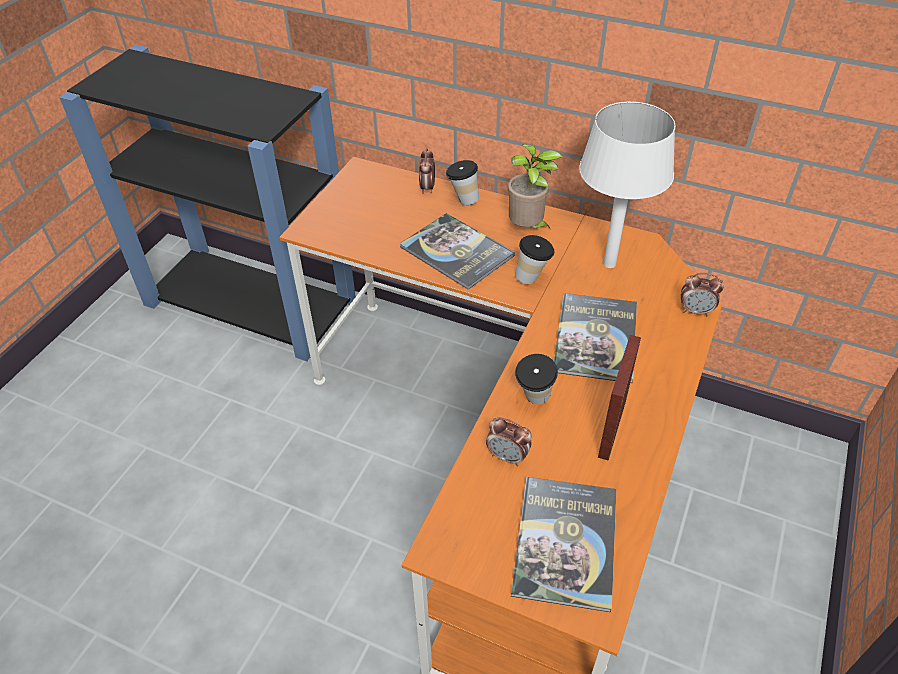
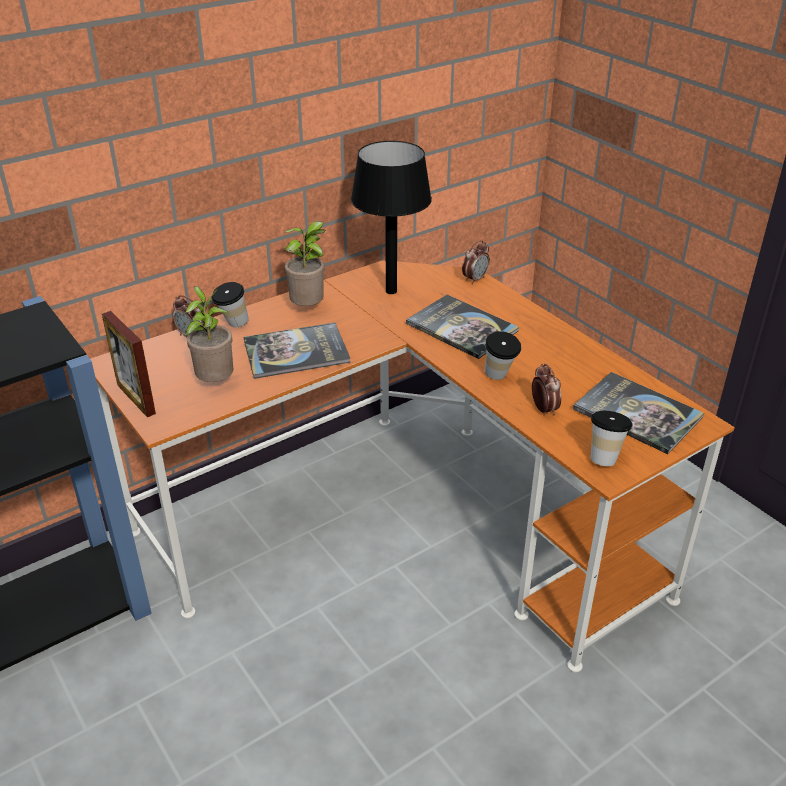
camera: 60 degrees left, 10 degrees down
(377, 230) = (215, 383): none -> potted plant
(507, 456) = (544, 409): alarm clock -> alarm clock turned 75 degrees counterclockwise
(532, 278) = (369, 328): cup -> cup (604, 457)
(610, 263) = (391, 291): white table lamp -> black table lamp
(612, 429) = (553, 355): picture frame -> picture frame (136, 399)

